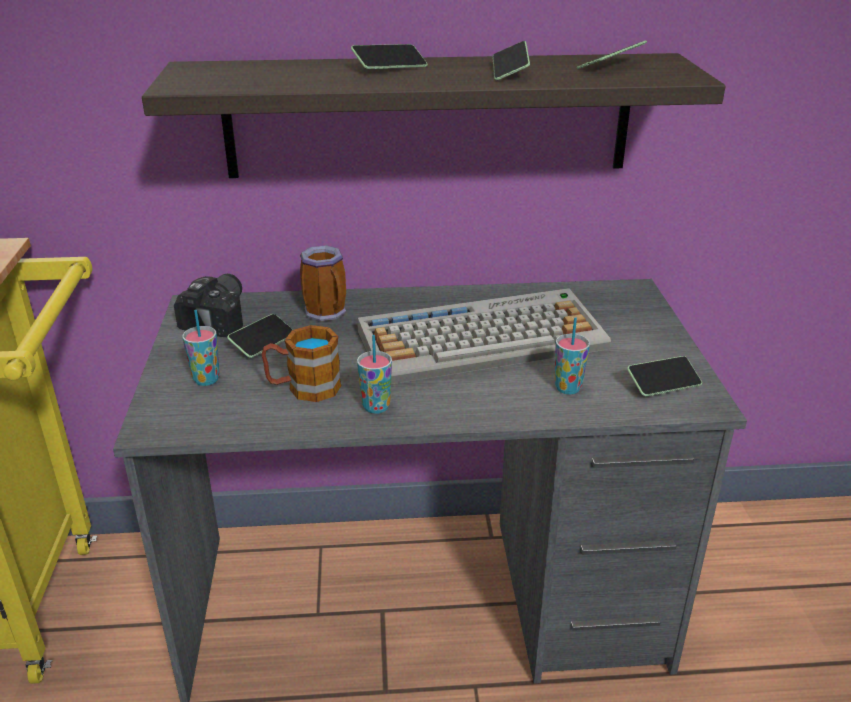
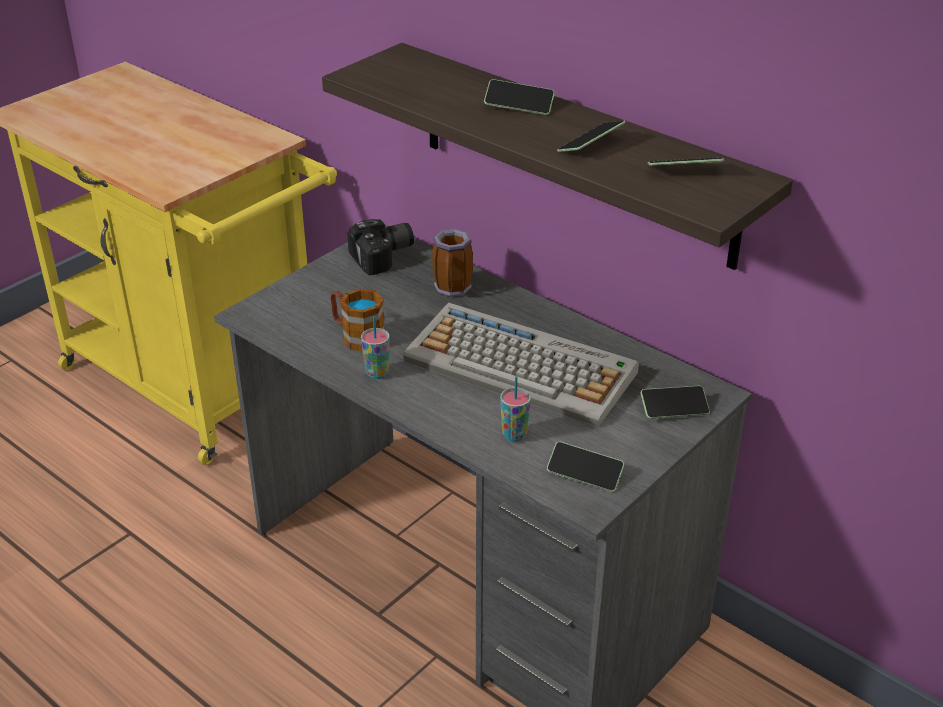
camera: 45 degrees right, 5 degrees up
(206, 380) = (314, 298): cup -> none
(263, 344) = (380, 291): phone -> phone (674, 410)

